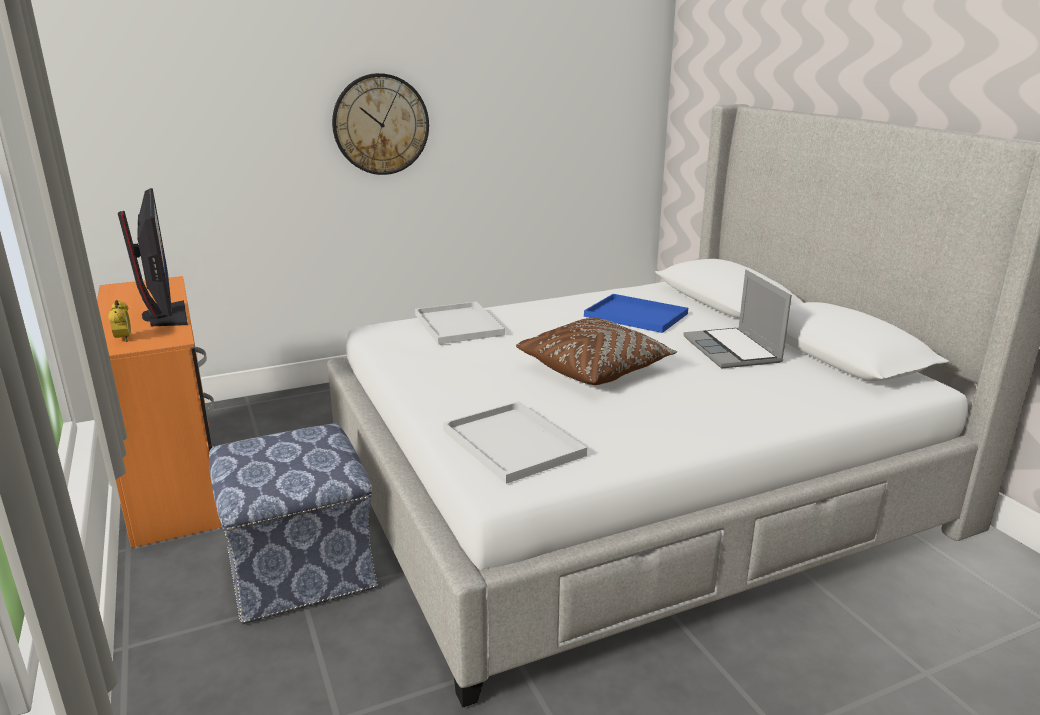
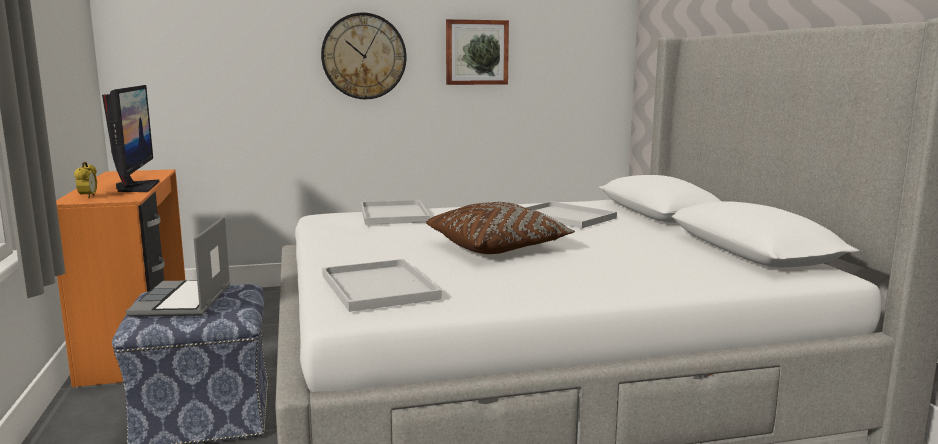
camera: 10 degrees right, 10 degrees down
(504, 113) = (476, 52): none -> picture
(633, 315) = (563, 216): blue tray -> white tray
(733, 350) = (644, 242): laptop -> laptop (183, 301)

